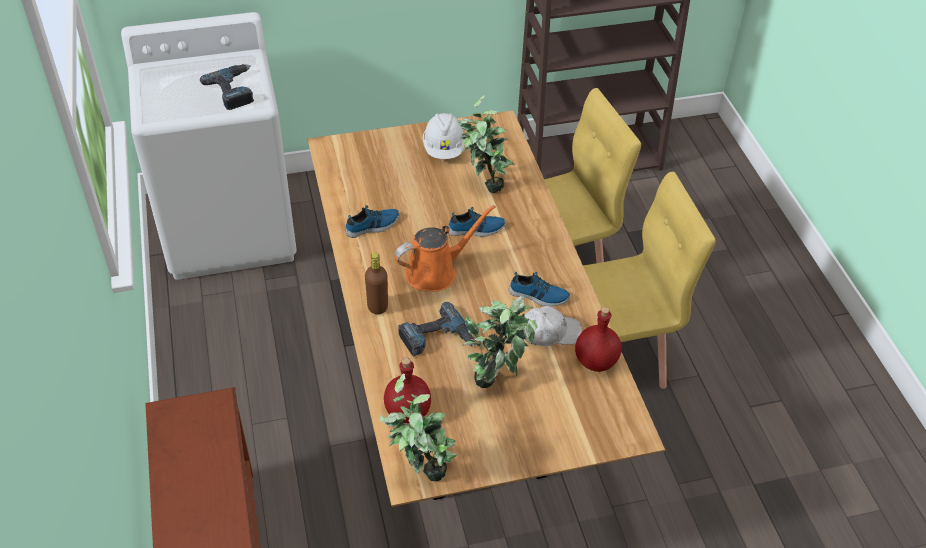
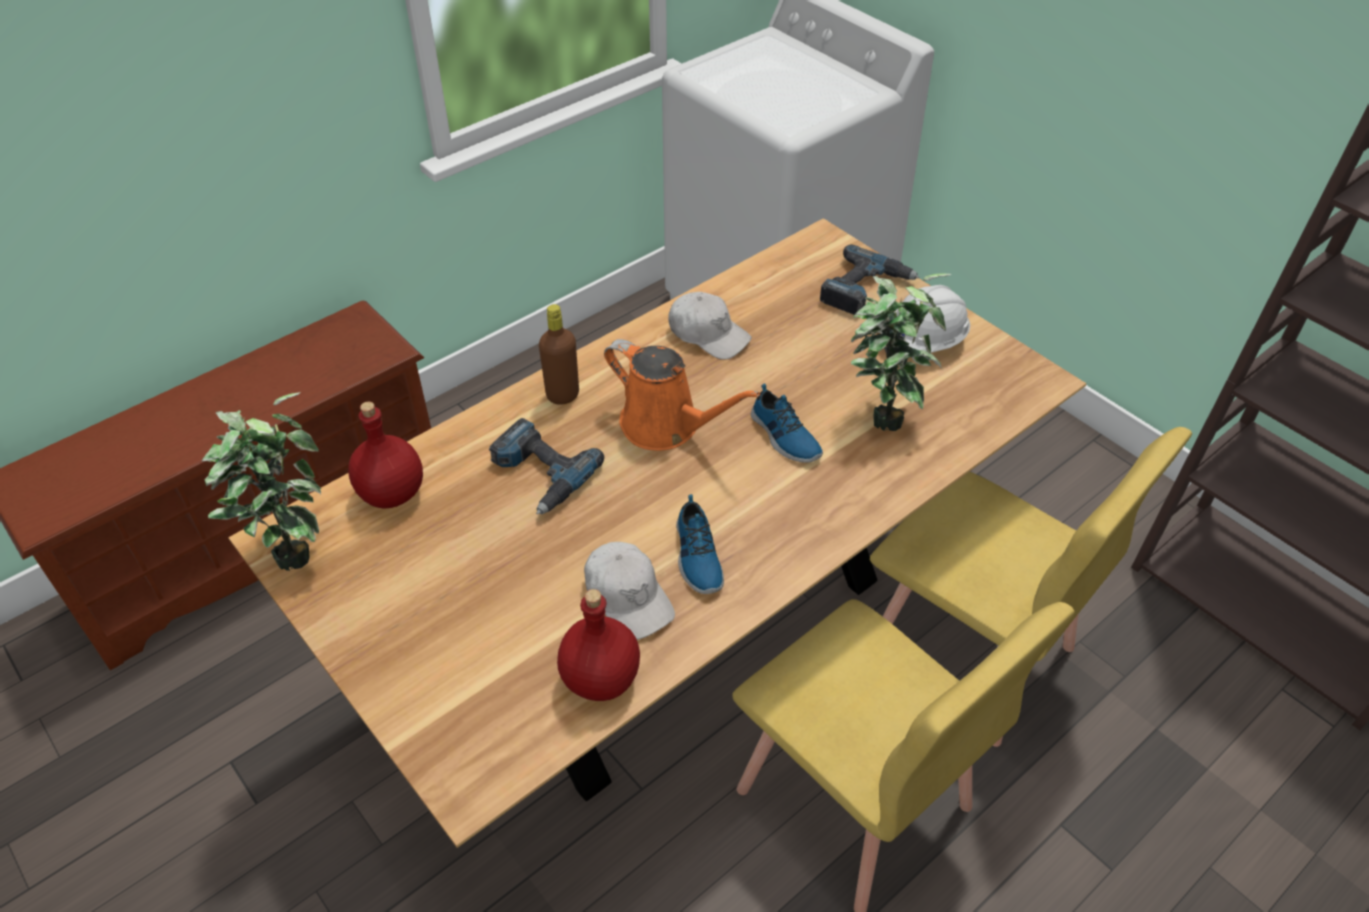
camera: 65 degrees right, 0 degrees up
(235, 90) = (797, 104): power drill -> power drill (865, 289)
(373, 226) = (708, 334): shoe -> white cap
(496, 378) = (500, 566): potted plant -> none

